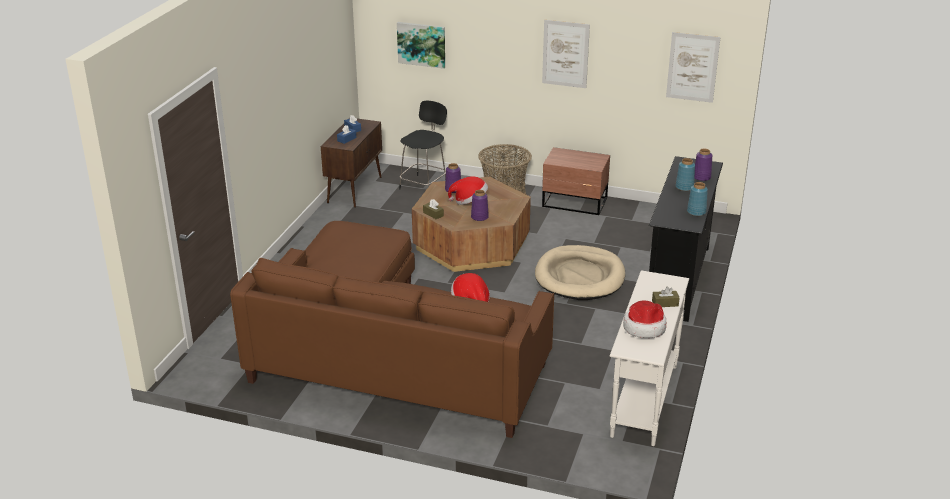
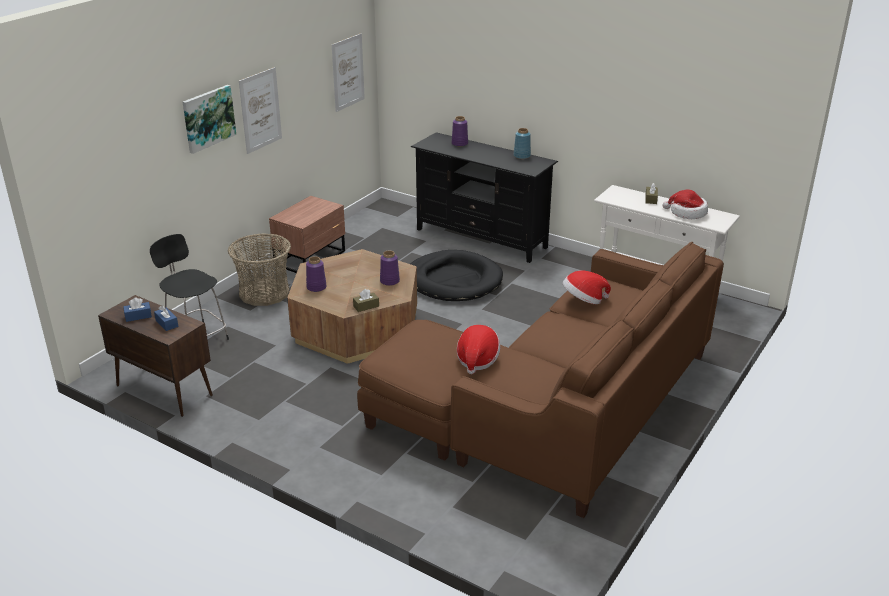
camera: 75 degrees left, 0 degrees up
(421, 44) = (127, 176): picture -> picture (208, 118)
(469, 201) = (350, 282): hat -> hat (477, 360)
(580, 277) = (453, 280): beige dog bed -> black dog bed
(684, 187) = (475, 152): blue vase -> none

